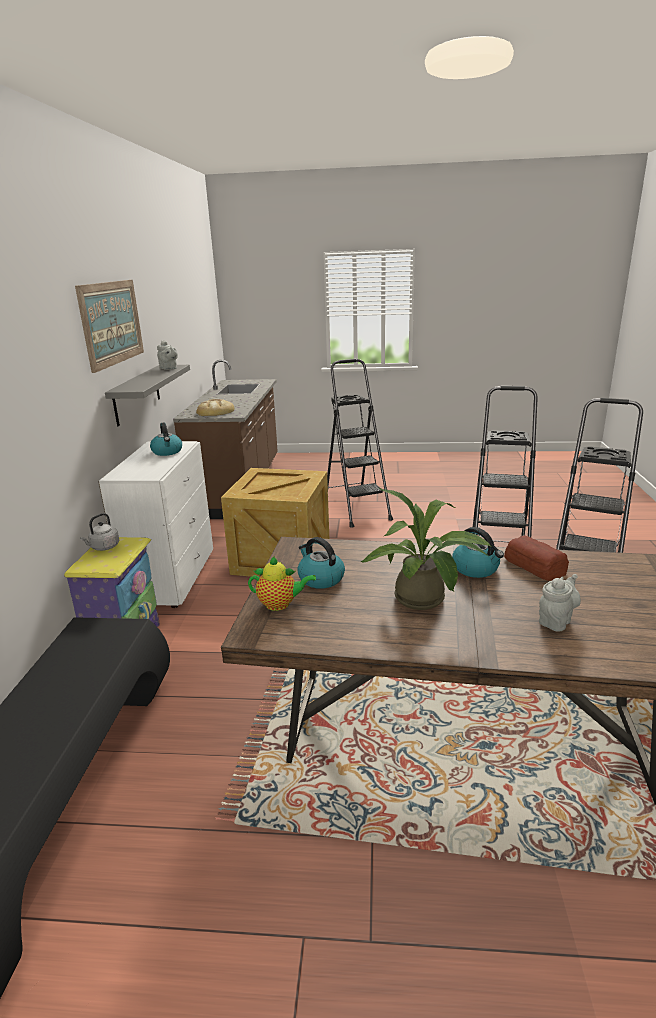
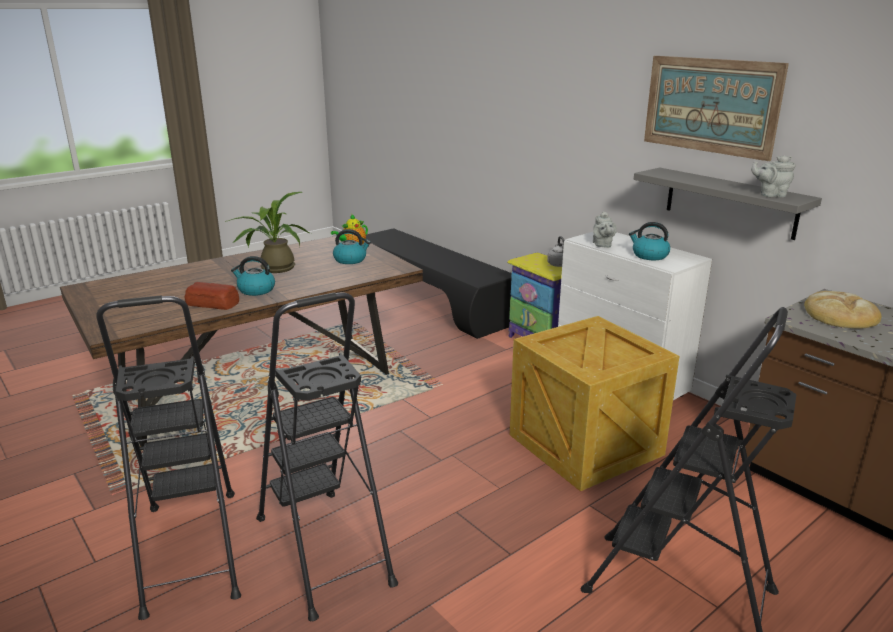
camera: 135 degrees right, 0 degrees up
(556, 621) = (186, 280): grey teapot -> grey teapot (602, 245)

